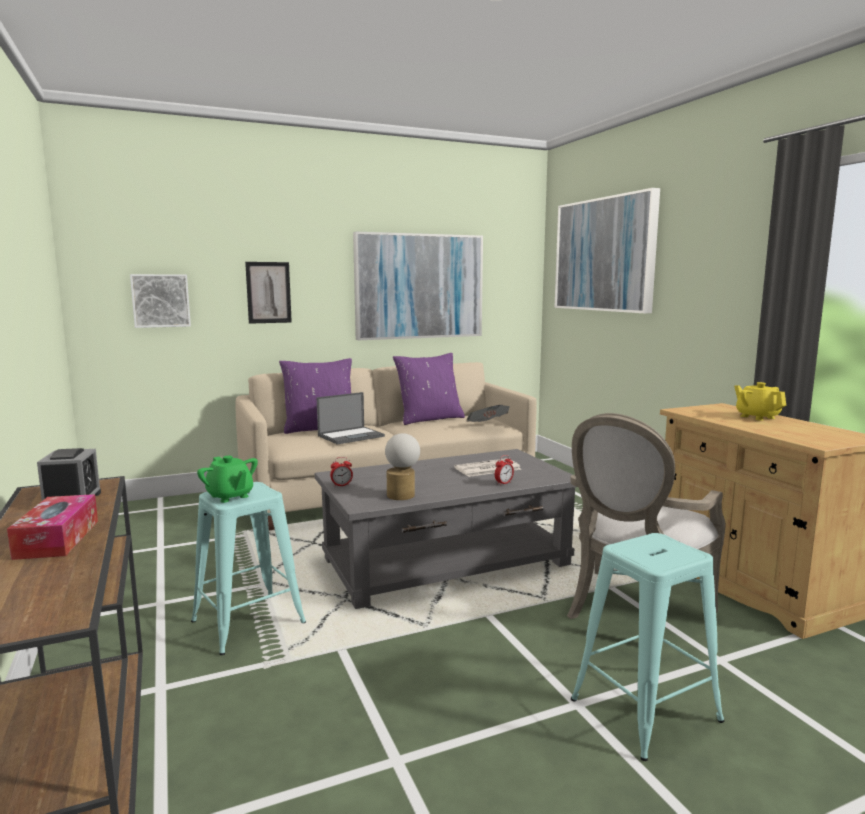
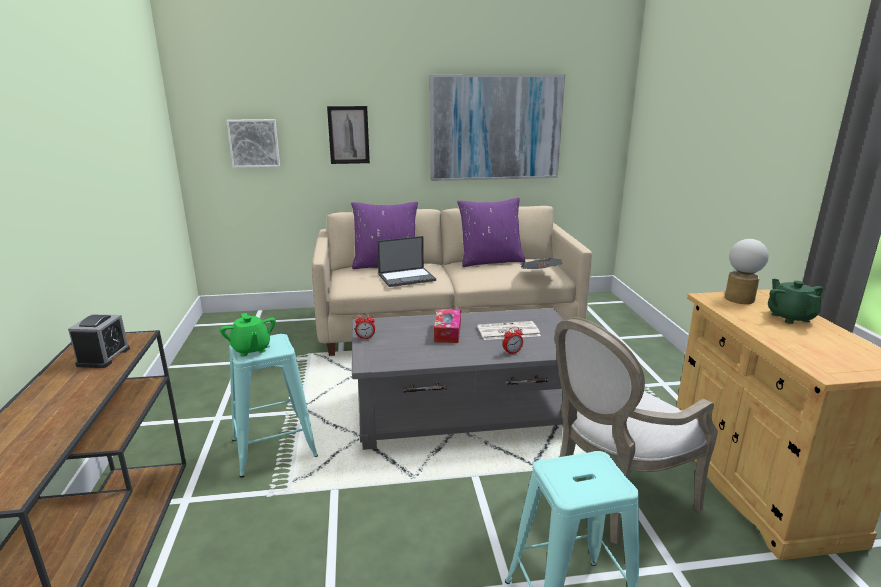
camera: 15 degrees right, 10 degrees up
(57, 539) = (65, 401): tissue box -> tissue box (447, 332)
(402, 494) = (411, 355): table lamp -> table lamp (740, 298)
(604, 255) = (687, 101): picture -> none
(757, 417) = (790, 317): yellow teapot -> green teapot

